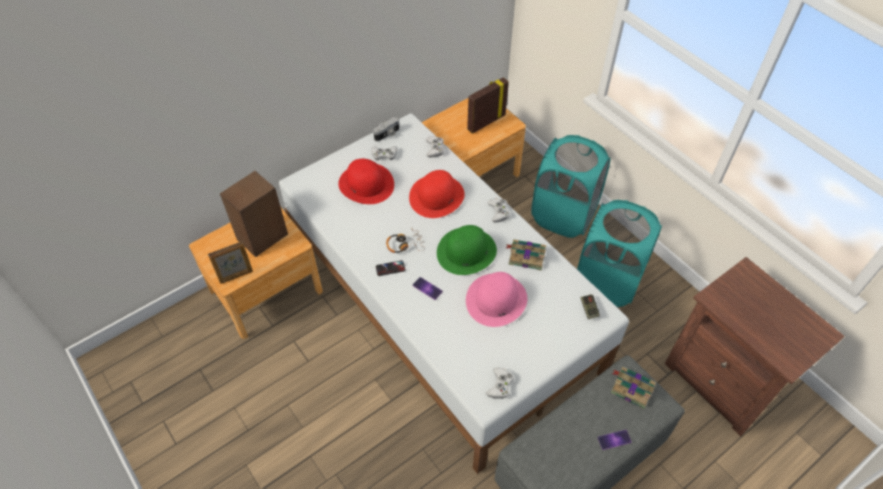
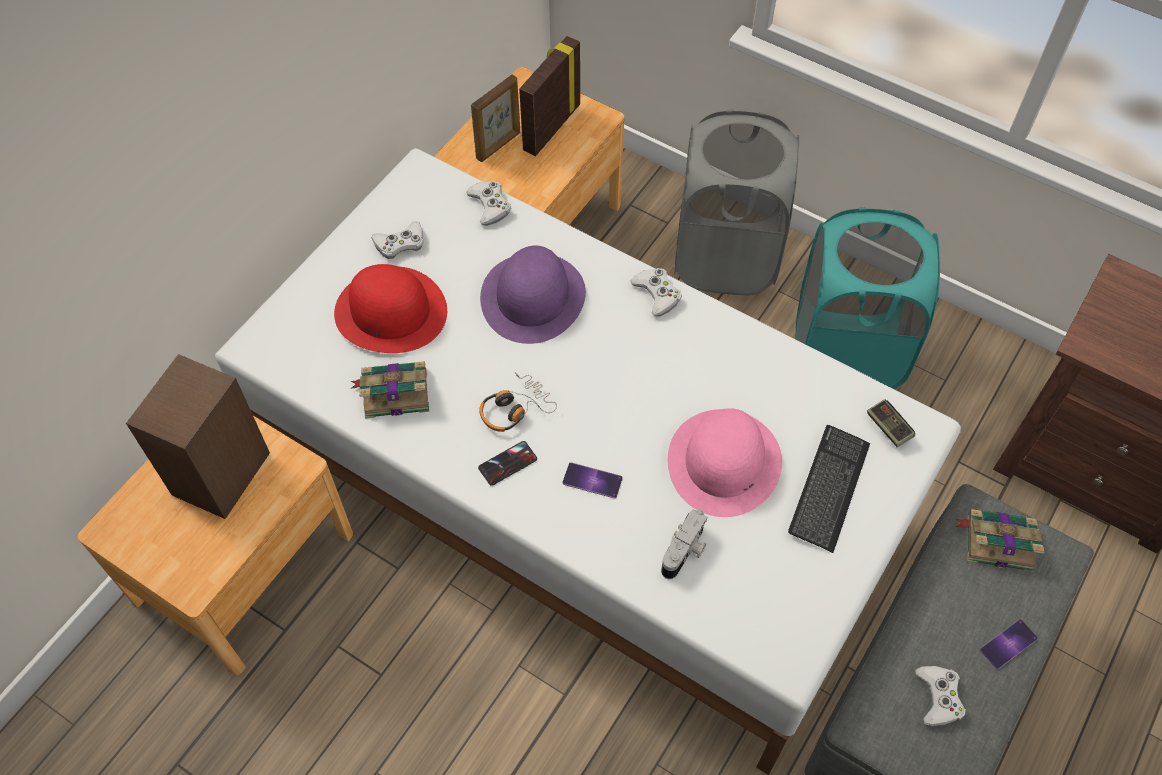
camera: 20 degrees left, 5 degrees up
(236, 276) = (203, 569): picture frame -> picture frame (499, 145)
(387, 134) = (389, 202): camera -> camera (685, 552)
(436, 196) = (533, 296): red hat -> purple hat
(466, 251) = (632, 387): green hat -> none
(500, 385) = (799, 620): white game controller -> white game controller (938, 697)
(526, 256) = (740, 363): book -> book (393, 392)
(544, 328) = (829, 489): none -> keyboard
(564, 215) = (726, 257): turquoise laundry basket -> grey laundry basket

